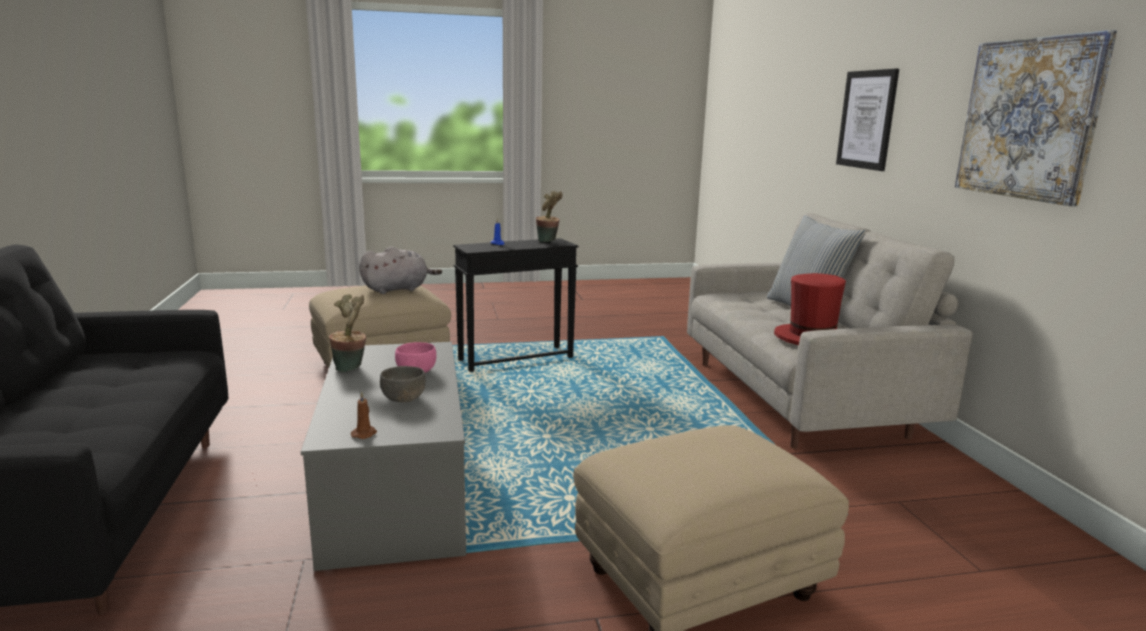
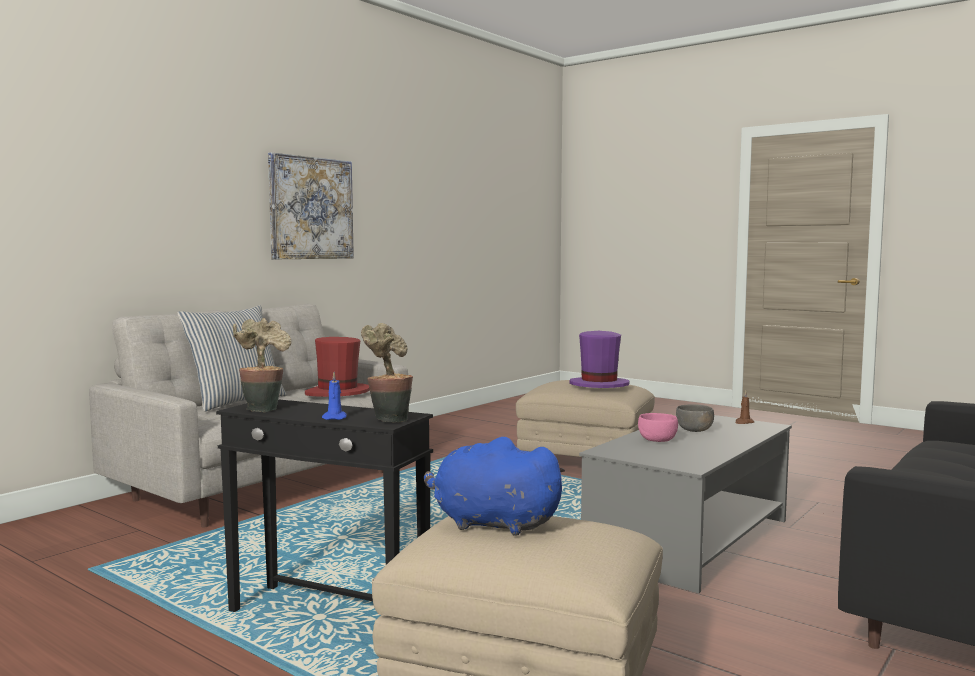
camera: 130 degrees left, 10 degrees down
(351, 368) = (709, 453): potted plant -> potted plant (389, 419)
(398, 289) = (491, 524): grey plush toy -> blue plush toy
(682, 455) = (598, 385): none -> purple hat
(867, 119) = (139, 206): picture -> none

